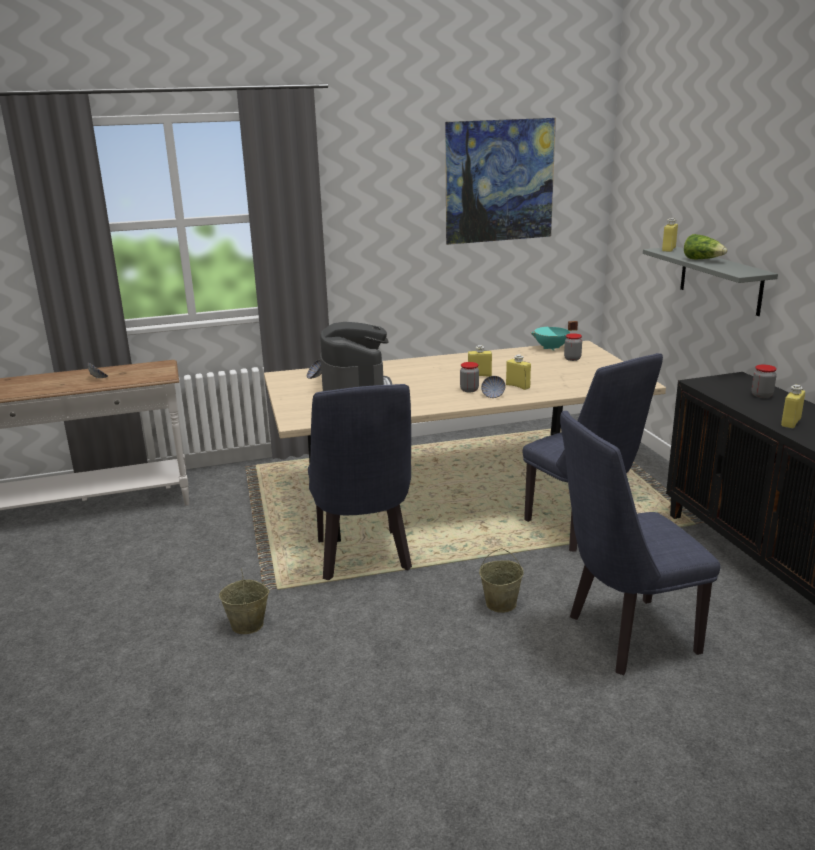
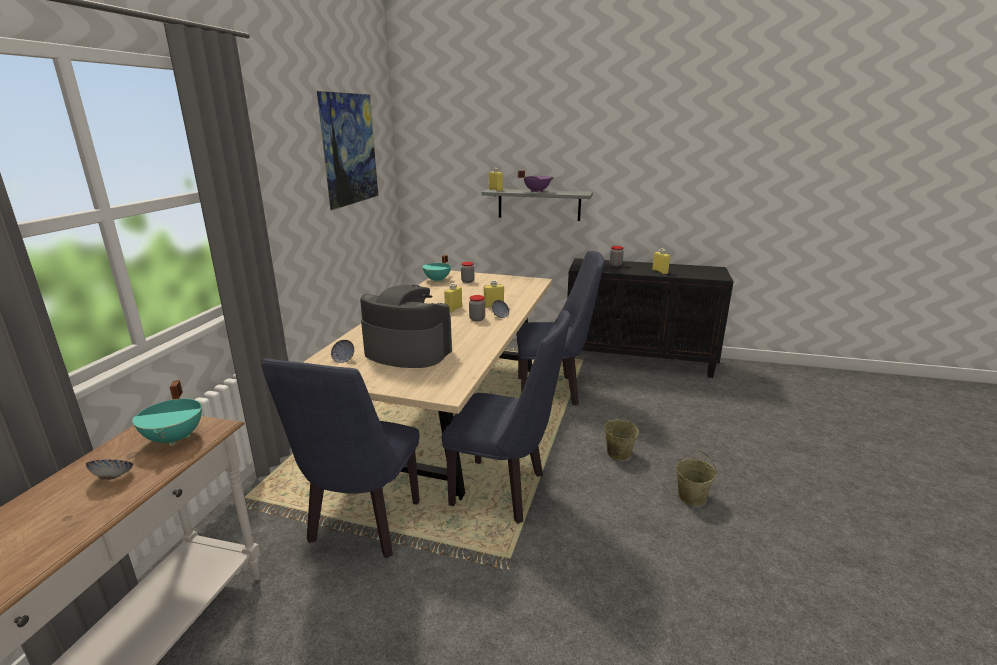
camera: 60 degrees left, 0 degrees up
(145, 374) = (176, 438): none -> turquoise cooking pot
(248, 625) = (557, 598): beige bucket -> beige bucket (692, 496)
(623, 637) = (683, 427): blue chair -> blue chair (362, 528)
(702, 260) = (536, 191): lettuce -> purple cooking pot

